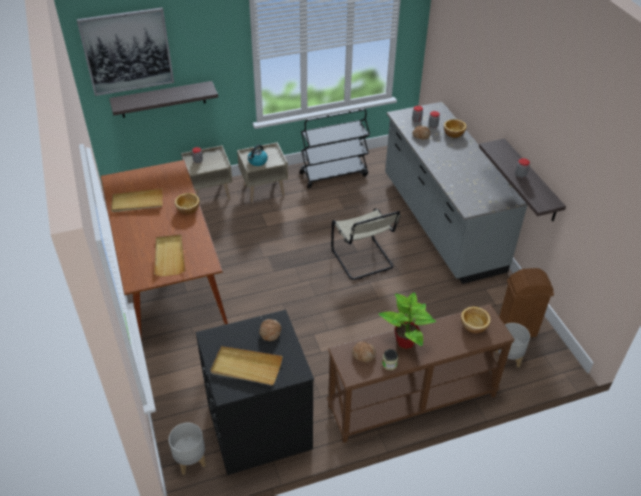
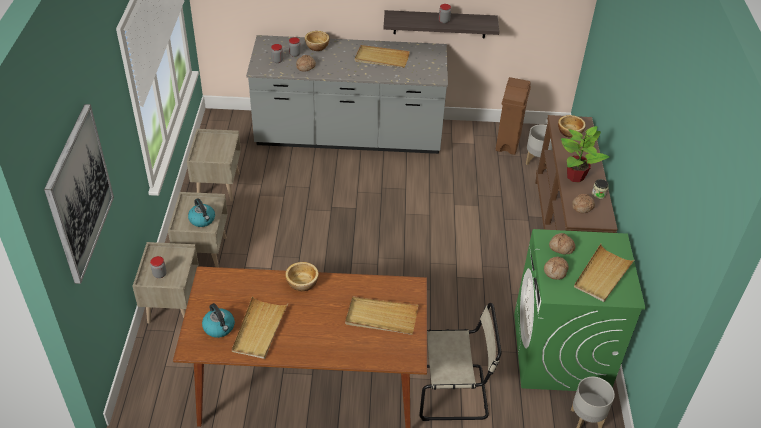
camera: 70 degrees left, 0 degrees up
(133, 185) = (219, 328): none -> kettle
(163, 99) = (108, 230): shelf -> none
(237, 333) = (555, 271): none -> bread
(258, 427) = (560, 353): black washing machine -> green washing machine
(334, 174) = (218, 185): black cart -> beige nightstand
(363, 260) = (371, 207): beige chair -> beige chair (454, 392)
(468, 171) = (381, 59): none -> beige tray

